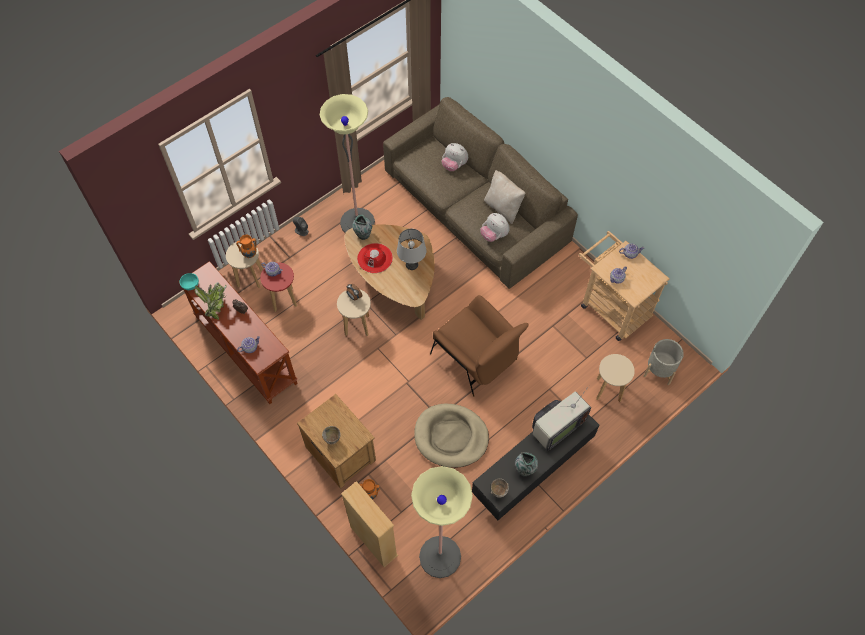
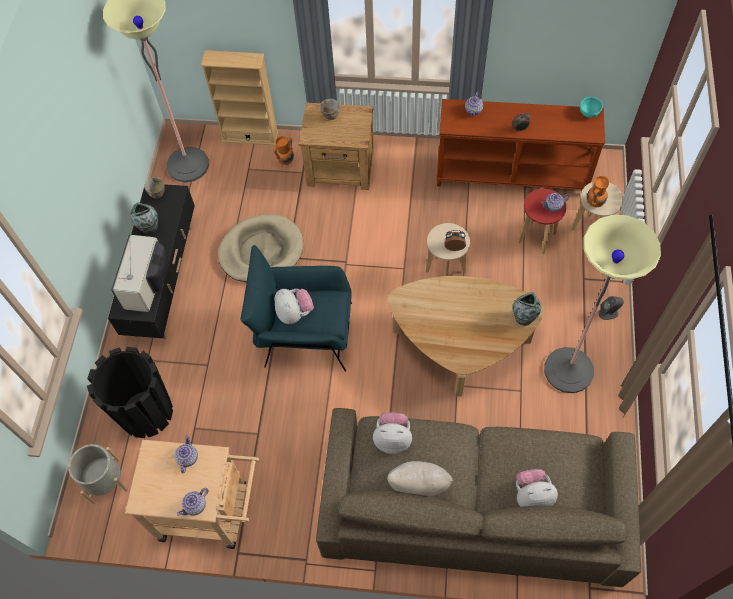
camera: 140 degrees right, 0 degrees up
(216, 305) = (546, 116): potted plant -> none
(375, 258) = (483, 304): red hat -> none
(412, 264) = (441, 329): grey table lamp -> none
(475, 358) = (304, 334): brown armchair -> blue armchair
(481, 340) = (294, 313): none -> plush toy
(608, 390) = (146, 412): beige stool -> black planter

